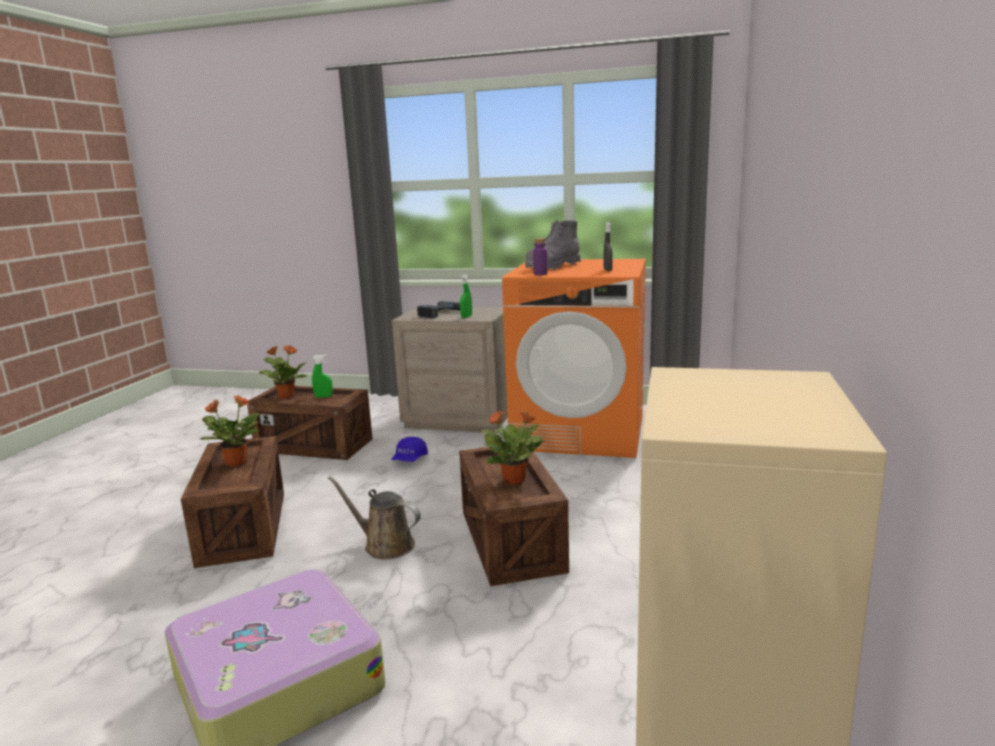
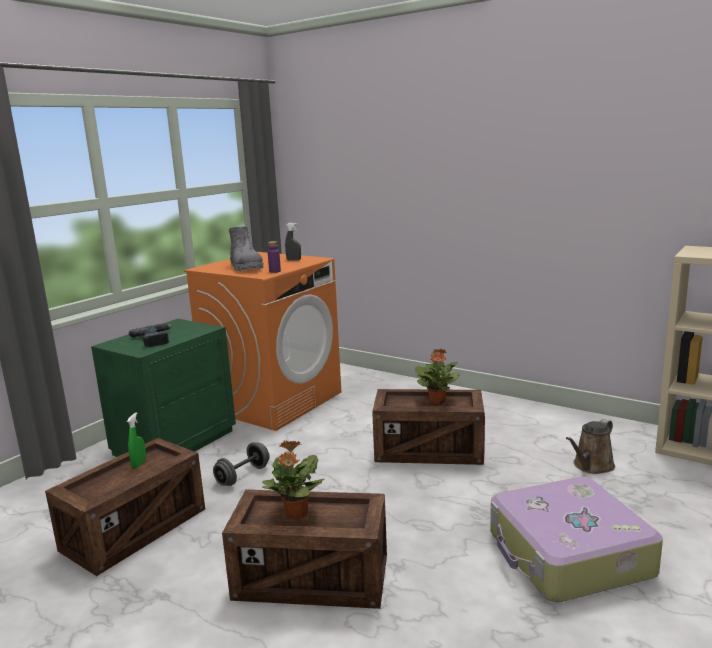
camera: 70 degrees left, 0 degrees up
(286, 396) = (99, 487): potted plant -> none
(385, 545) = (401, 500): brown watering can -> brown watering can (591, 466)
(409, 459) = (243, 476): blue cap -> grey dumbbell
(459, 418) = (174, 442): beige nightstand -> green nightstand
(466, 317) = (188, 332): green spray bottle -> none

